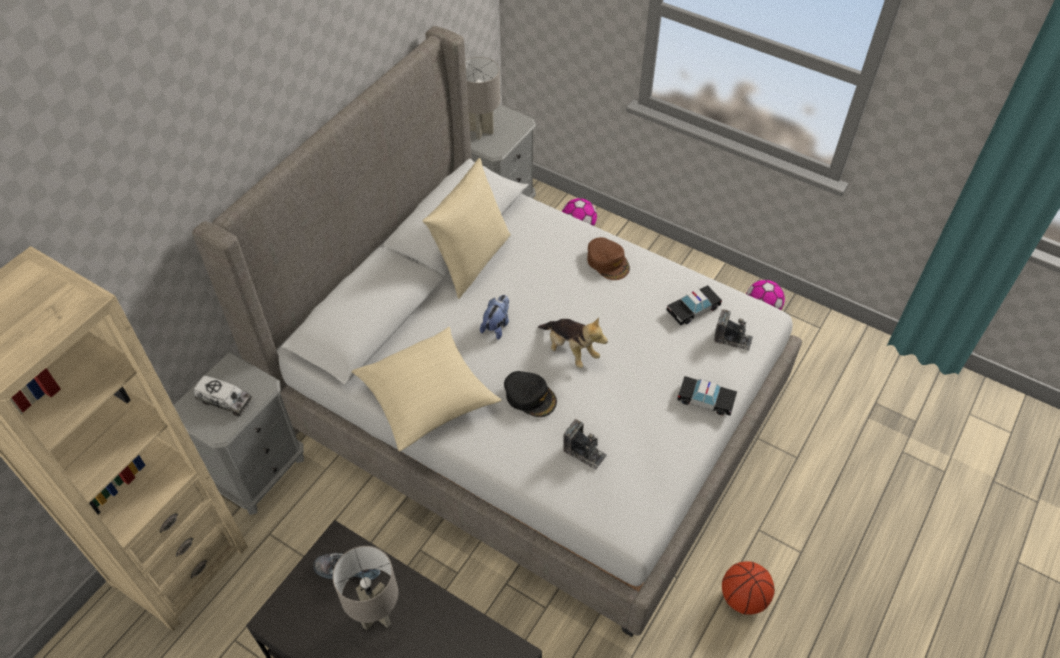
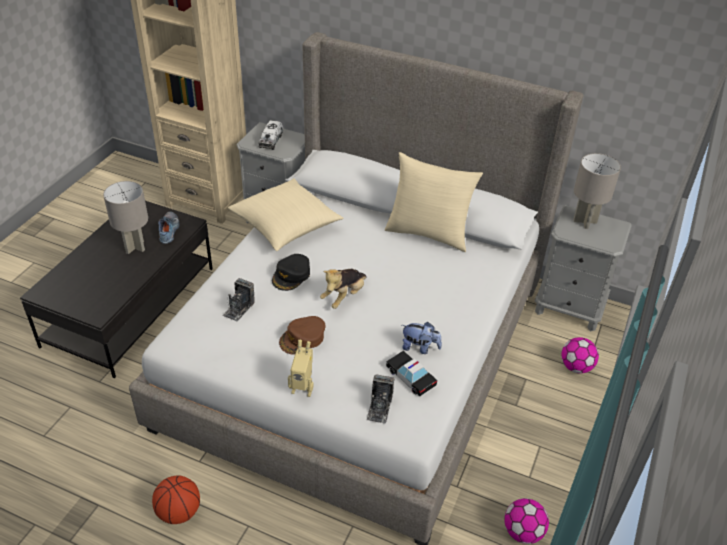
camera: 80 degrees right, 10 degrees down
(497, 326) = (361, 253): plush toy -> plush toy (420, 347)
(608, 262) = (453, 315): brown cap -> brown cap (302, 338)
(706, 400) = (303, 387): toy car -> toy robot

